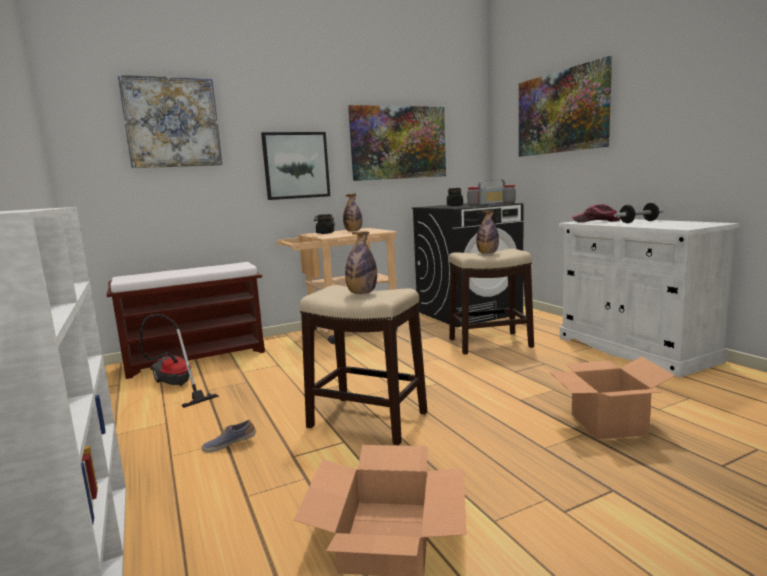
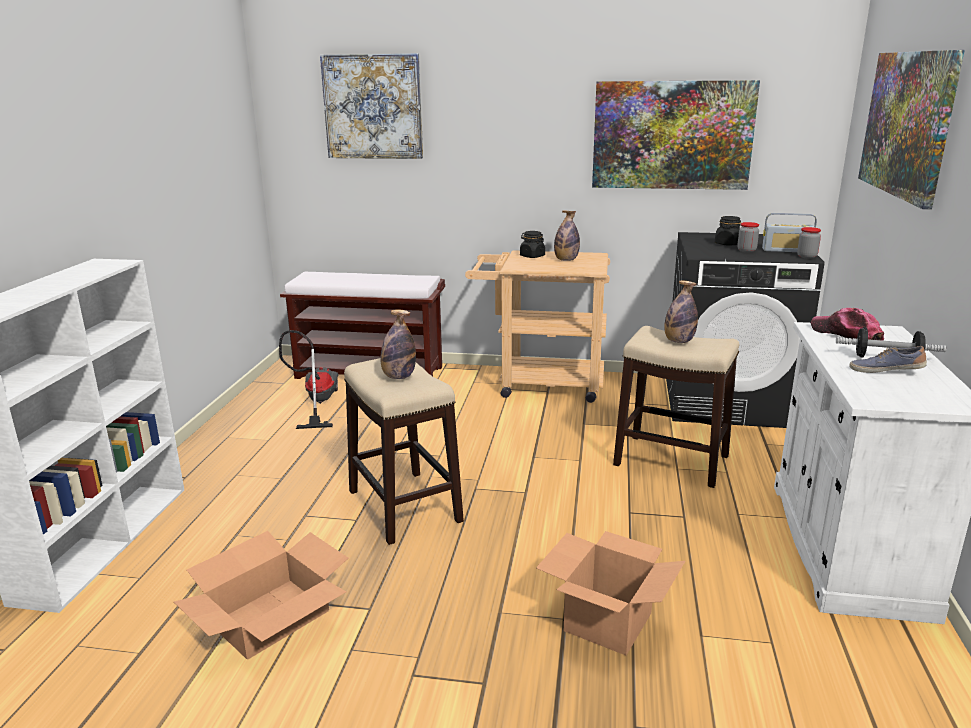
camera: 35 degrees right, 10 degrees up
(230, 444) = (280, 482): shoe -> shoe (885, 371)
(296, 165) = (514, 162): picture -> none

